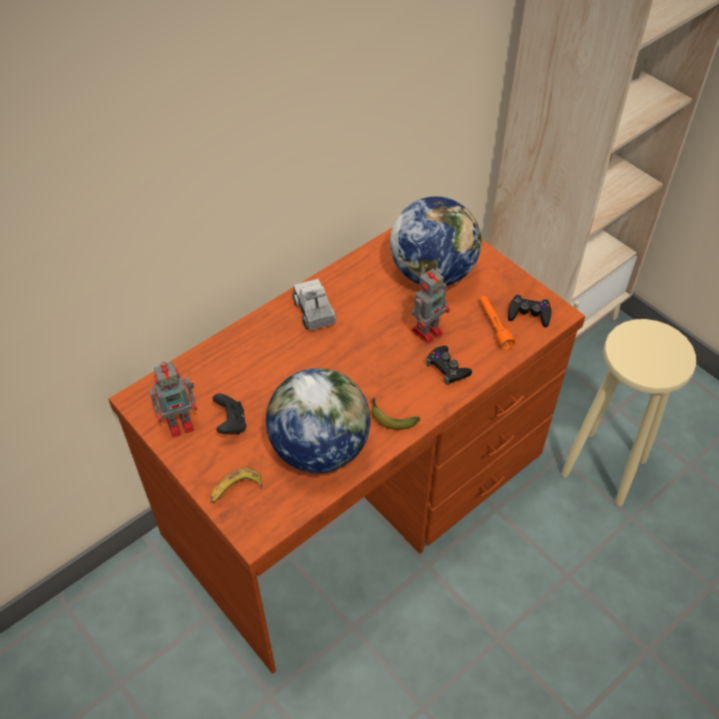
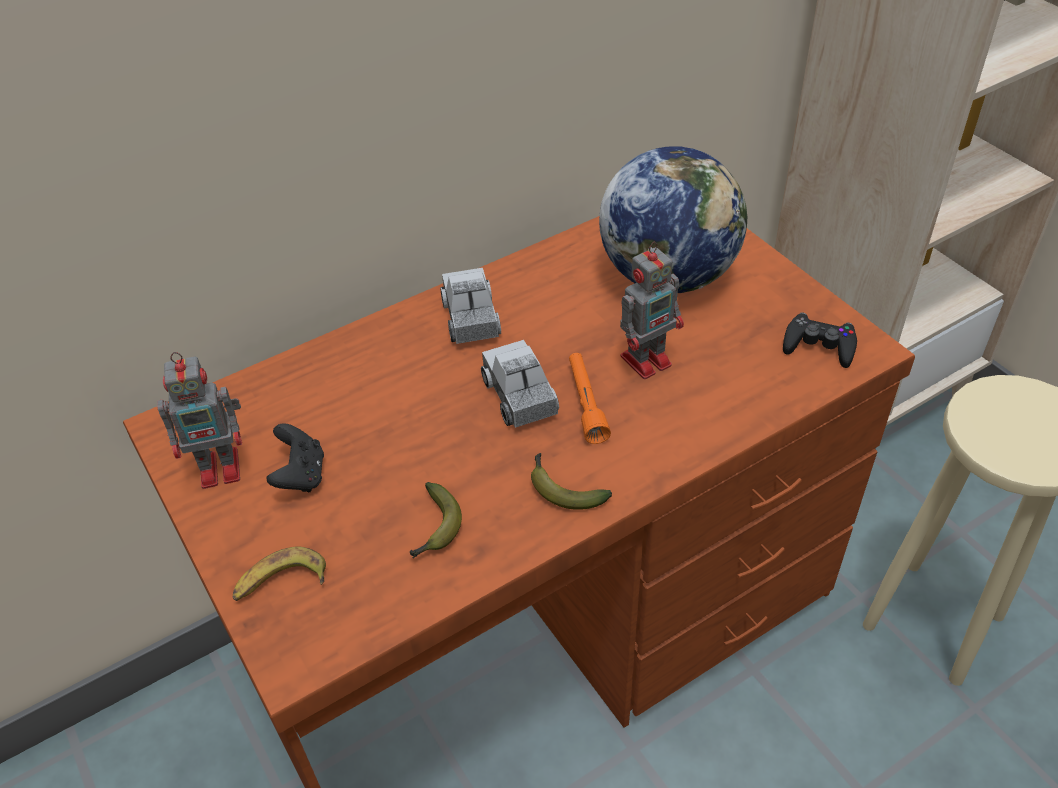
camera: 10 degrees right, 5 degrees down
(319, 449) = (435, 528): globe -> banana
(354, 362) = (520, 397): none -> toy truck
(447, 368) = (671, 419): black game controller -> none
(494, 326) = (759, 359): orange flashlight -> orange flashlight (586, 403)

